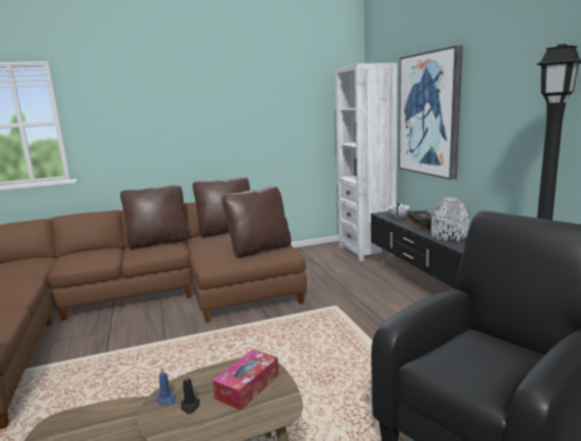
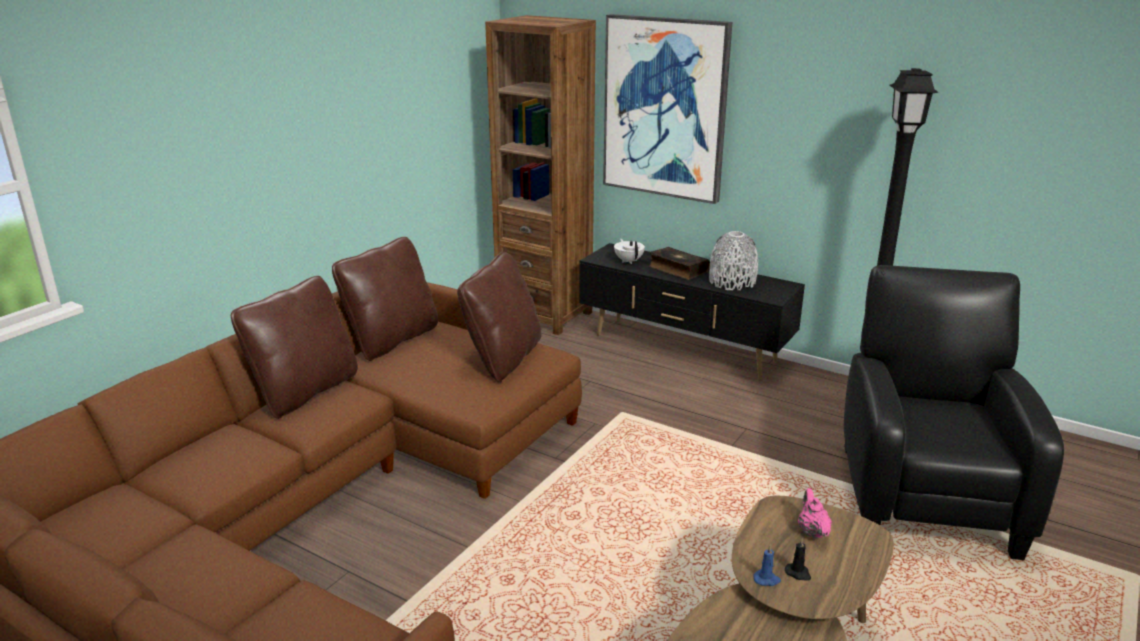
camera: 40 degrees left, 10 degrees up
(248, 386) = (812, 531): tissue box -> pink teapot
(366, 251) = (545, 315): white bookcase -> brown bookcase

